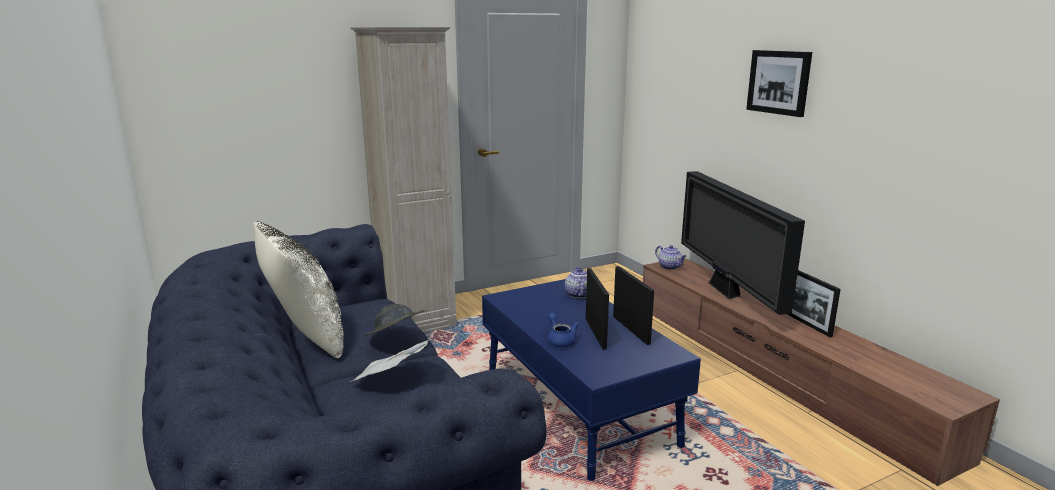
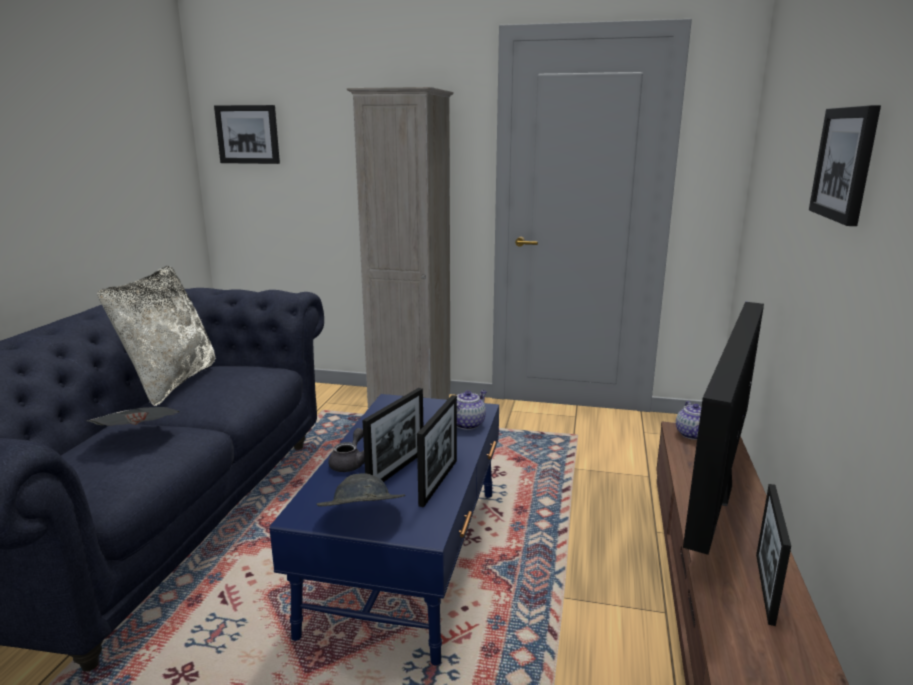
camera: 40 degrees right, 0 degrees up
(195, 71) = (248, 134): none -> picture
(395, 337) = (211, 403): grey hat -> grey hat (361, 518)
(560, 340) = (350, 463): blue teapot -> grey teapot

